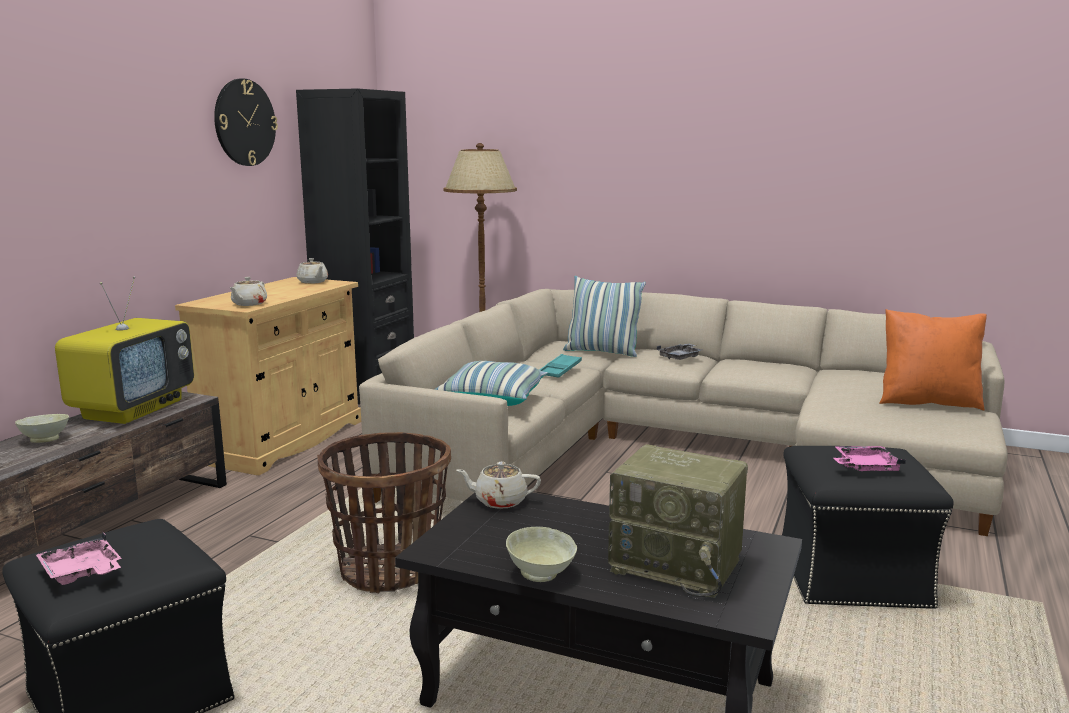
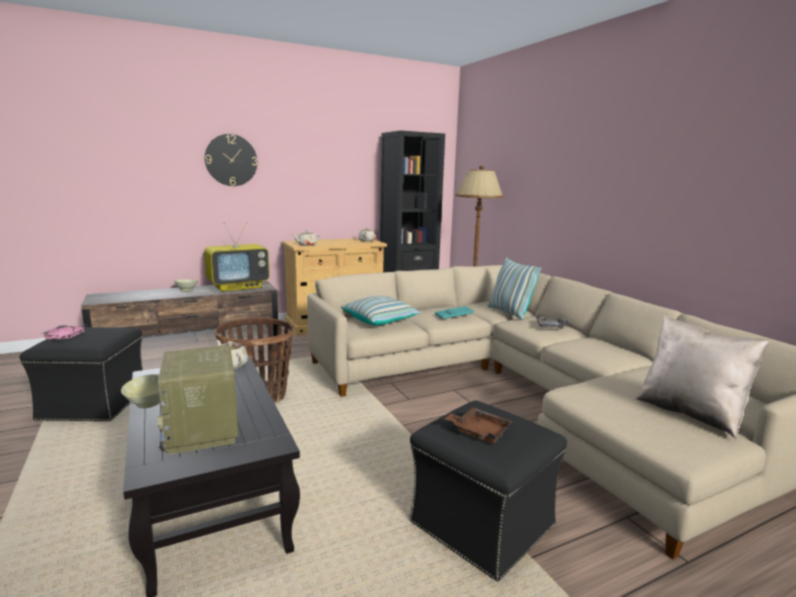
camera: 40 degrees right, 0 degrees up
(244, 122) = (343, 150): wall clock -> wall clock (231, 160)
(865, 467) = (479, 432): pink tray -> brown tray
(927, 402) = (690, 413): orange pillow -> beige pillow

